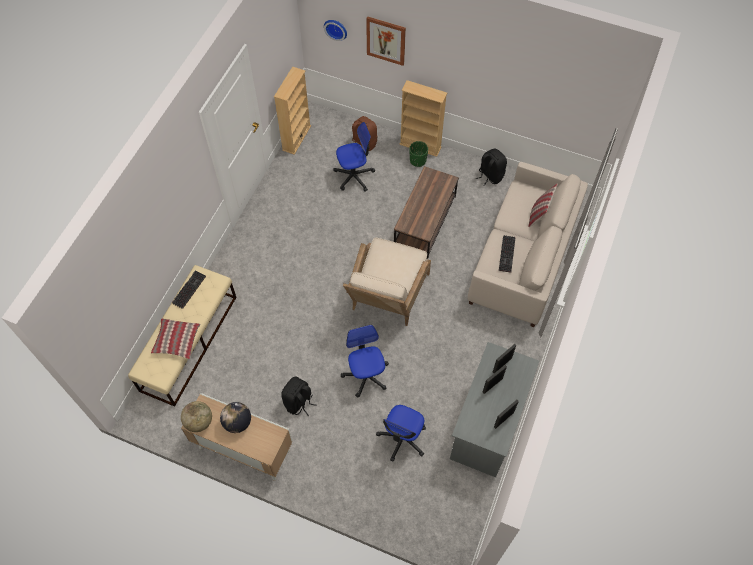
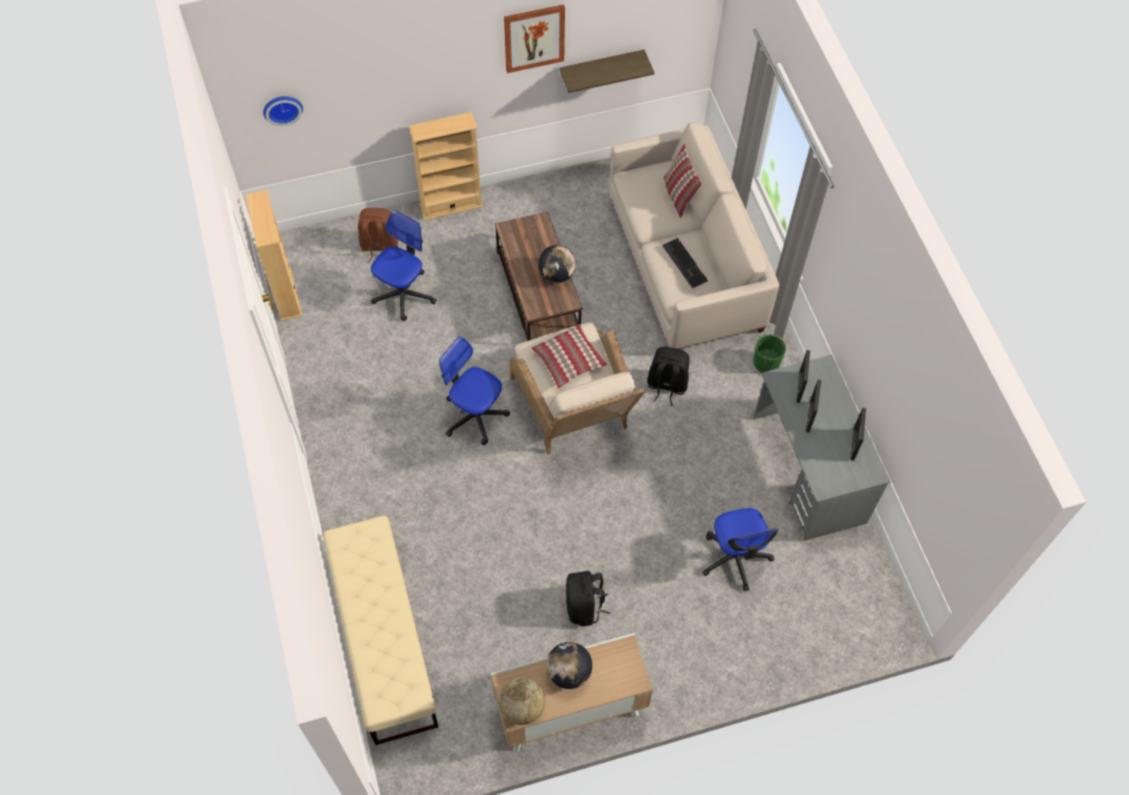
camera: 40 degrees left, 0 degrees up
(177, 341) = (392, 639): pillow -> pillow (569, 360)
(189, 288) = (346, 565): keyboard -> none
(366, 375) = (632, 518): office chair -> office chair (475, 415)
(386, 40) = (363, 86): picture -> picture (534, 37)
(418, 160) = (464, 225): green planter -> green planter (766, 363)
(432, 214) = (557, 274): none -> globe
(490, 176) = (564, 190): black backpack -> black backpack (666, 385)
(539, 110) = (601, 68): none -> shelf

